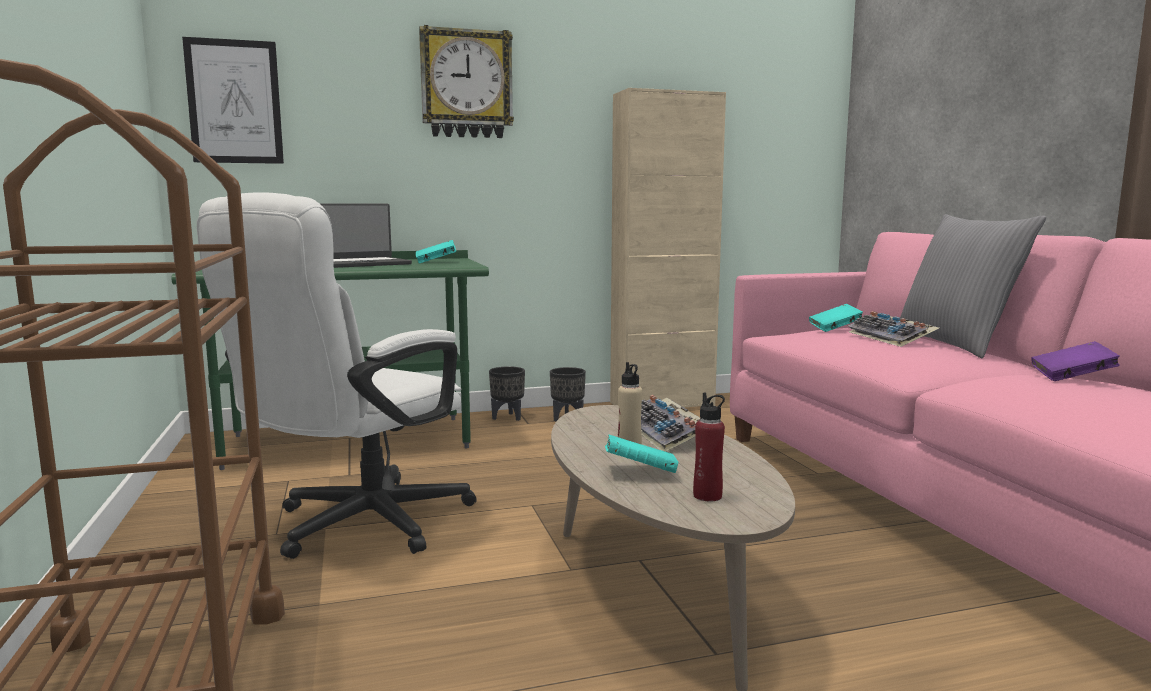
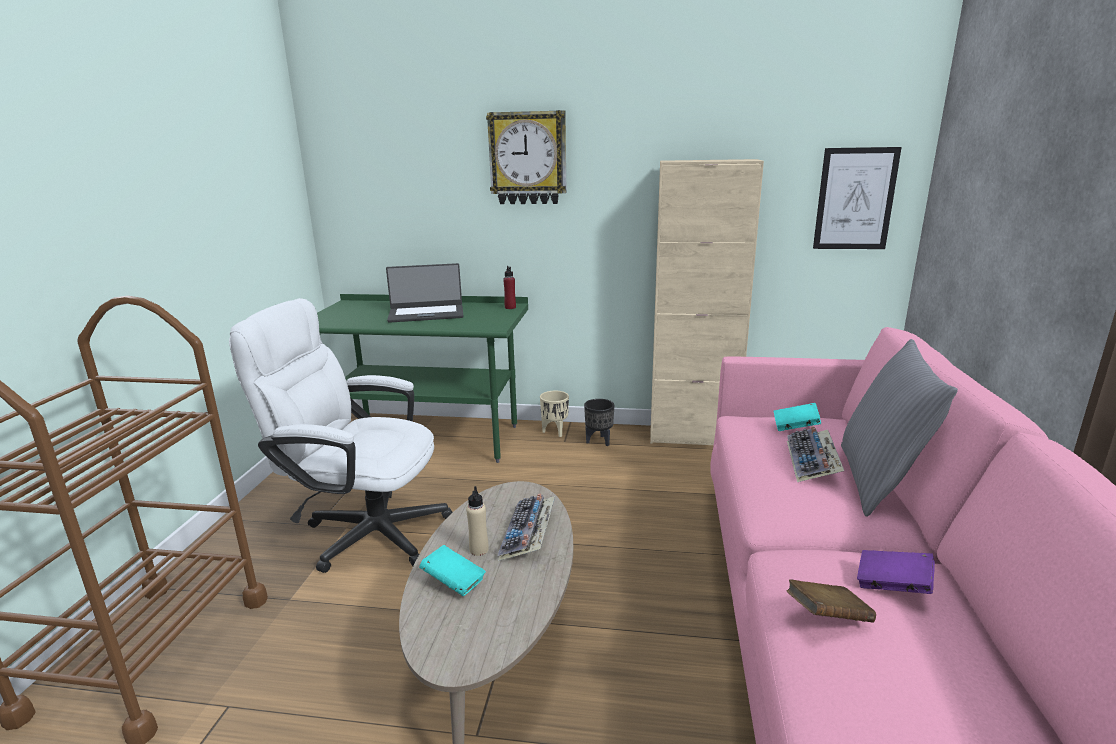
camera: 25 degrees right, 10 degrees up
(234, 102) = (357, 182): picture -> picture (855, 199)
(356, 526) = (364, 531): white office chair -> white office chair turned 45 degrees clockwise
(436, 262) = (486, 314): turquoise book -> none
(508, 417) = (555, 431): black planter -> beige planter
(707, 496) = (465, 628): red bottle -> red bottle (510, 307)
(1062, 394) = (827, 616): none -> brown book

